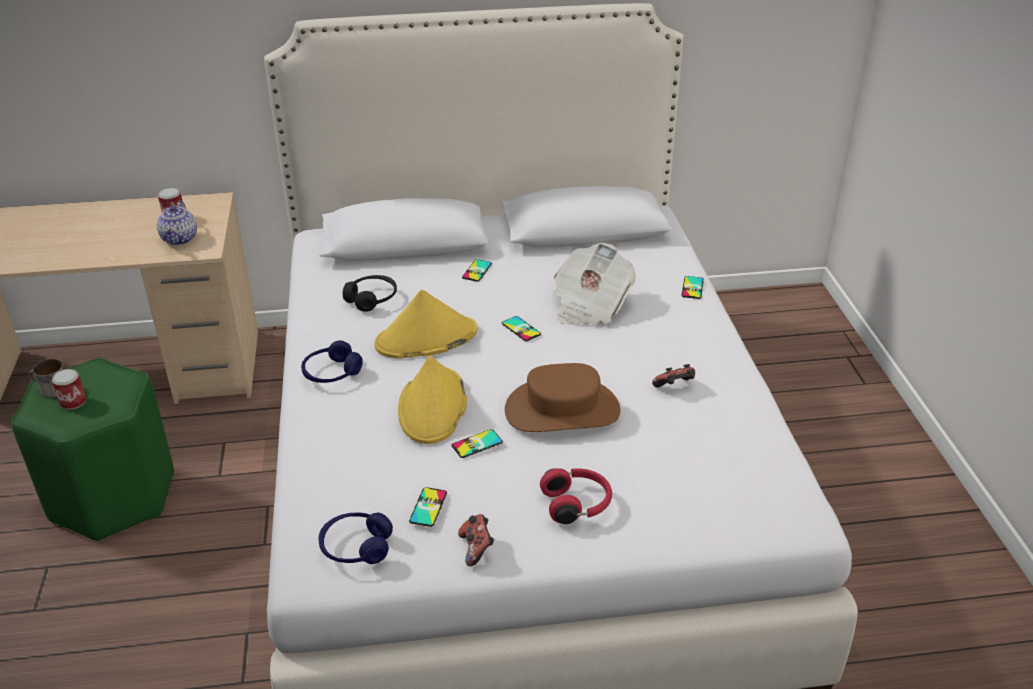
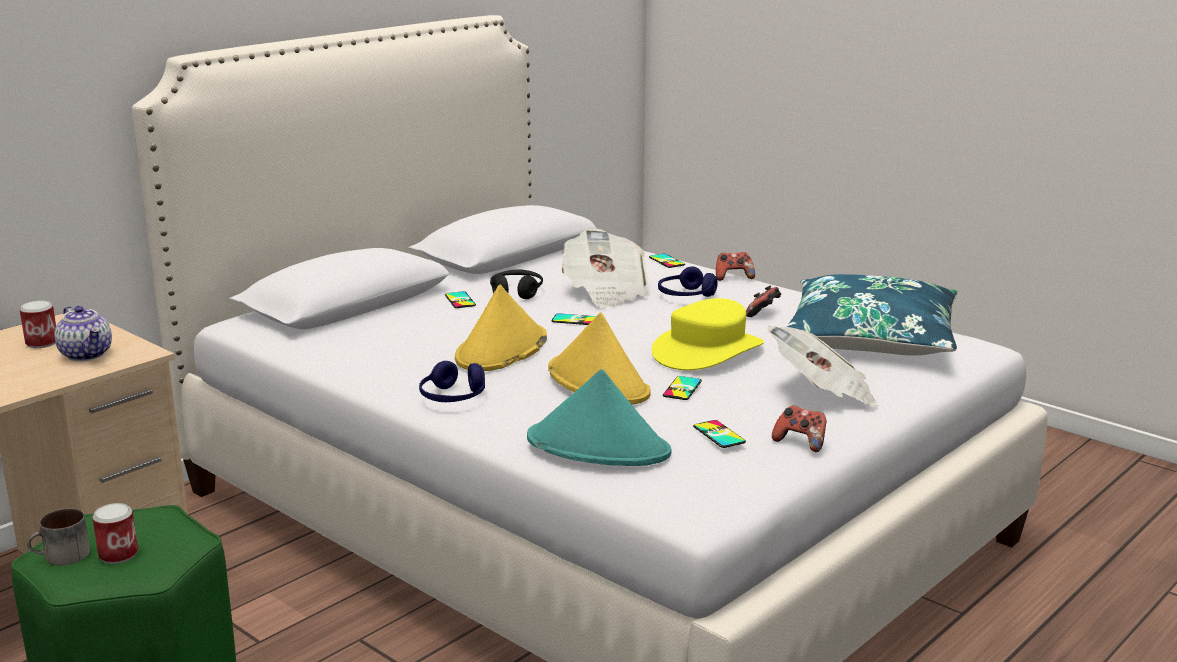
camera: 40 degrees left, 15 degrees down
(338, 473) = (599, 446): none -> turquoise hat
(356, 547) = (706, 479): blue headphones -> blue headphones (686, 296)
(371, 299) = (391, 344): black headphones -> black headphones (516, 292)
(562, 410) = (707, 350): brown hat -> yellow hat
(577, 504) = (822, 393): red headphones -> newspaper
(718, 331) = (733, 277): none -> game controller
(722, 459) = (870, 337): none -> blue pillow

